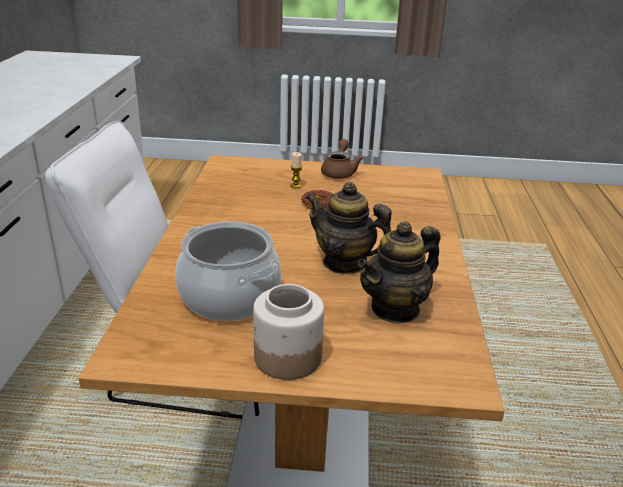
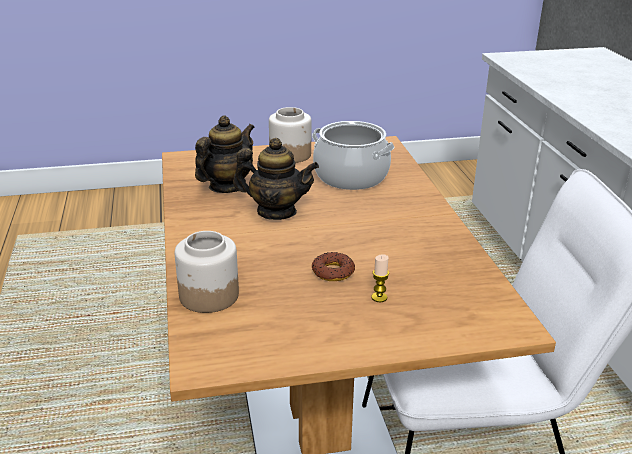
camera: 165 degrees right, 0 degrees up
(339, 172) = (335, 340): brown teapot -> none
(419, 204) = (208, 295): none -> jar

